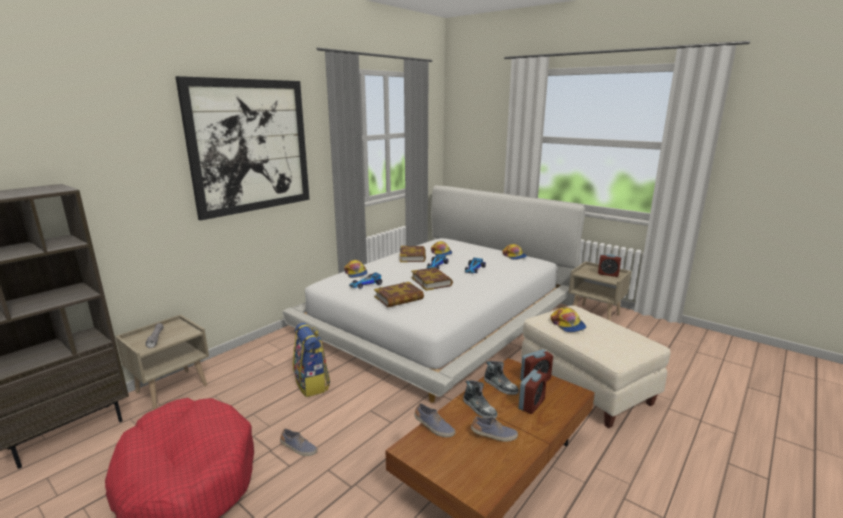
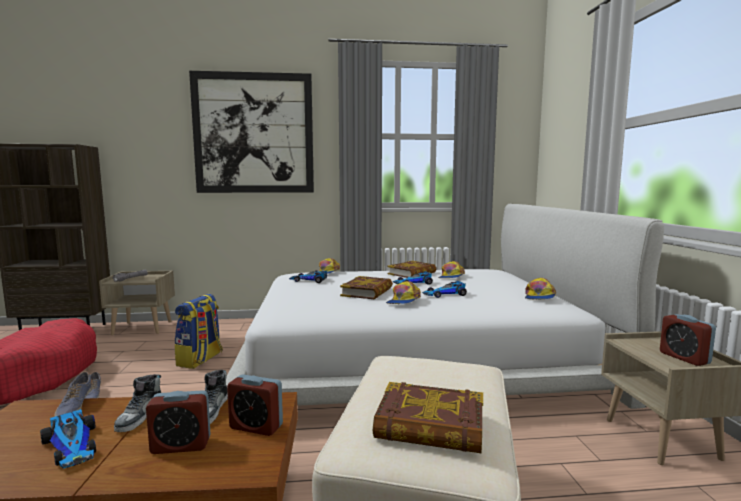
camera: 45 degrees right, 10 degrees down
(399, 298) = (301, 294): book -> book (430, 425)
(494, 436) = (73, 446): shoe -> toy car
(568, 325) = (404, 377): cap -> cap (404, 301)

